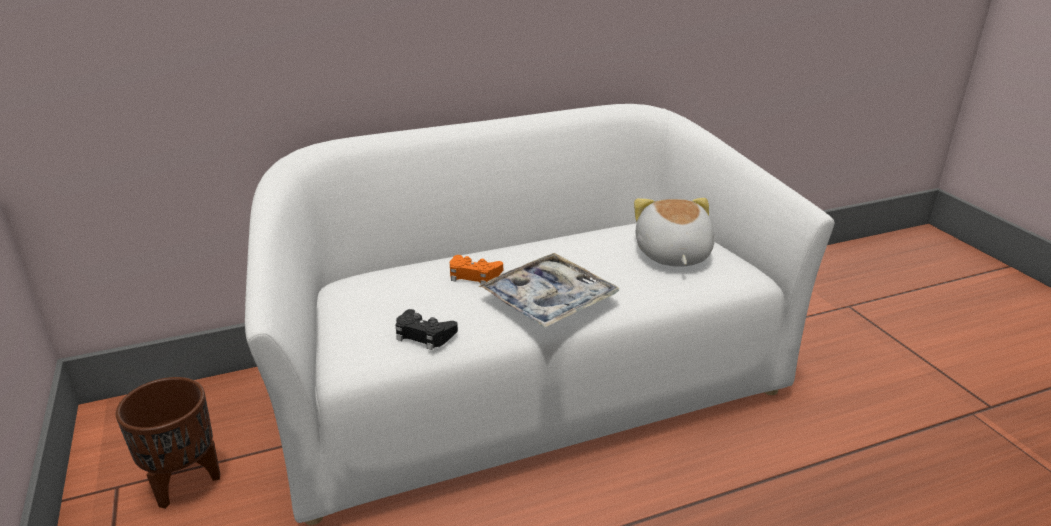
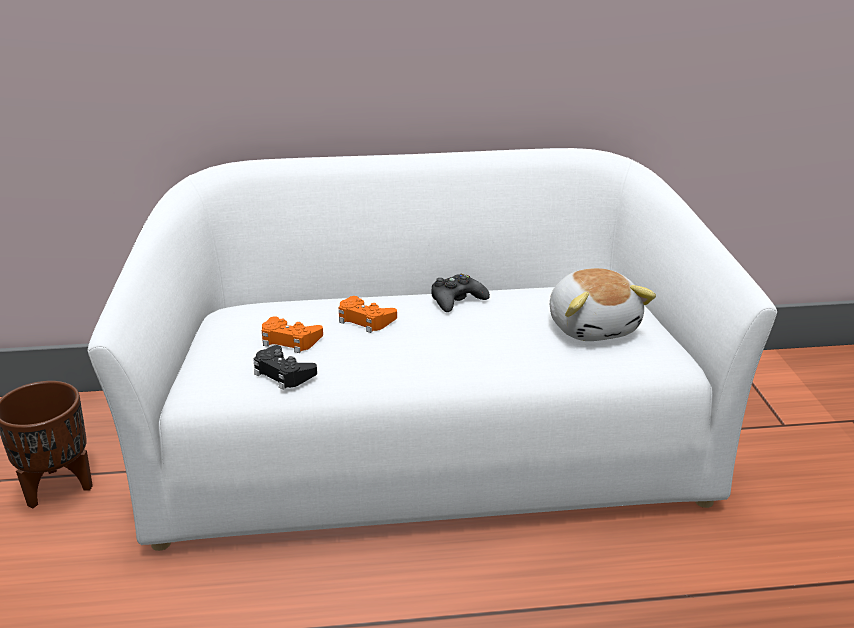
camera: 15 degrees right, 0 degrees up
(414, 303) = (290, 340): none -> orange game controller
(546, 247) = (457, 300): none -> black game controller
(549, 300) = (429, 357): tray -> none
(672, 255) = (593, 326): plush toy -> plush toy turned 150 degrees clockwise

